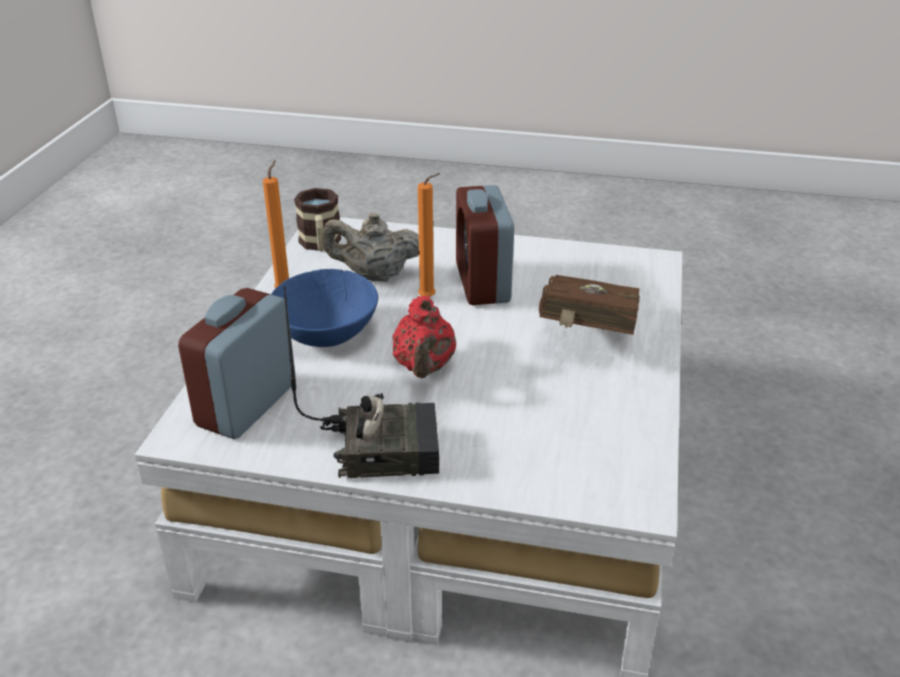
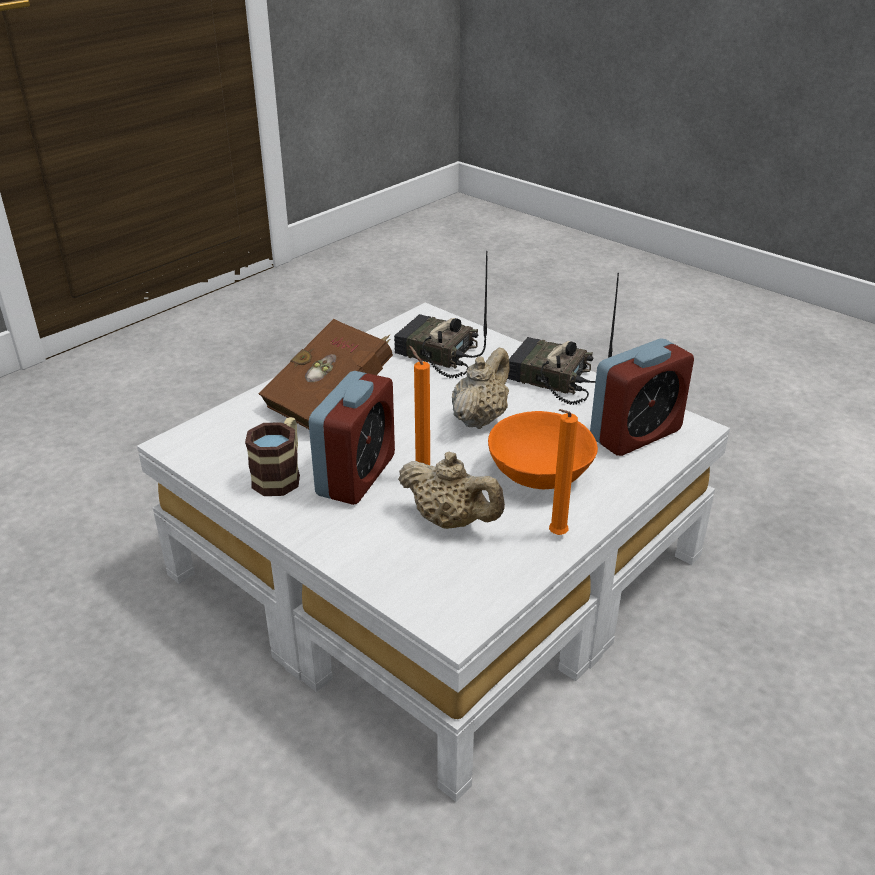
camera: 150 degrees left, 0 degrees up
(320, 245) = (479, 591): mug -> mug (281, 475)
(327, 332) = (538, 474): blue bowl -> orange bowl
(424, 367) = (480, 418): red teapot -> beige teapot
(550, 434) = (436, 355): none -> radio

